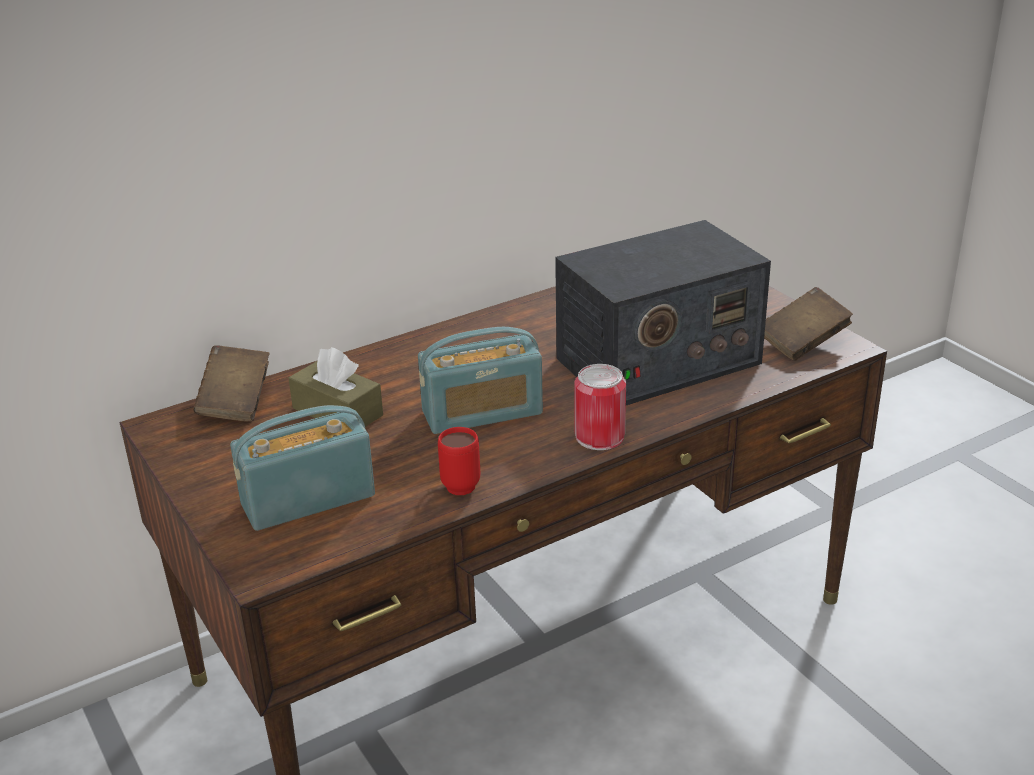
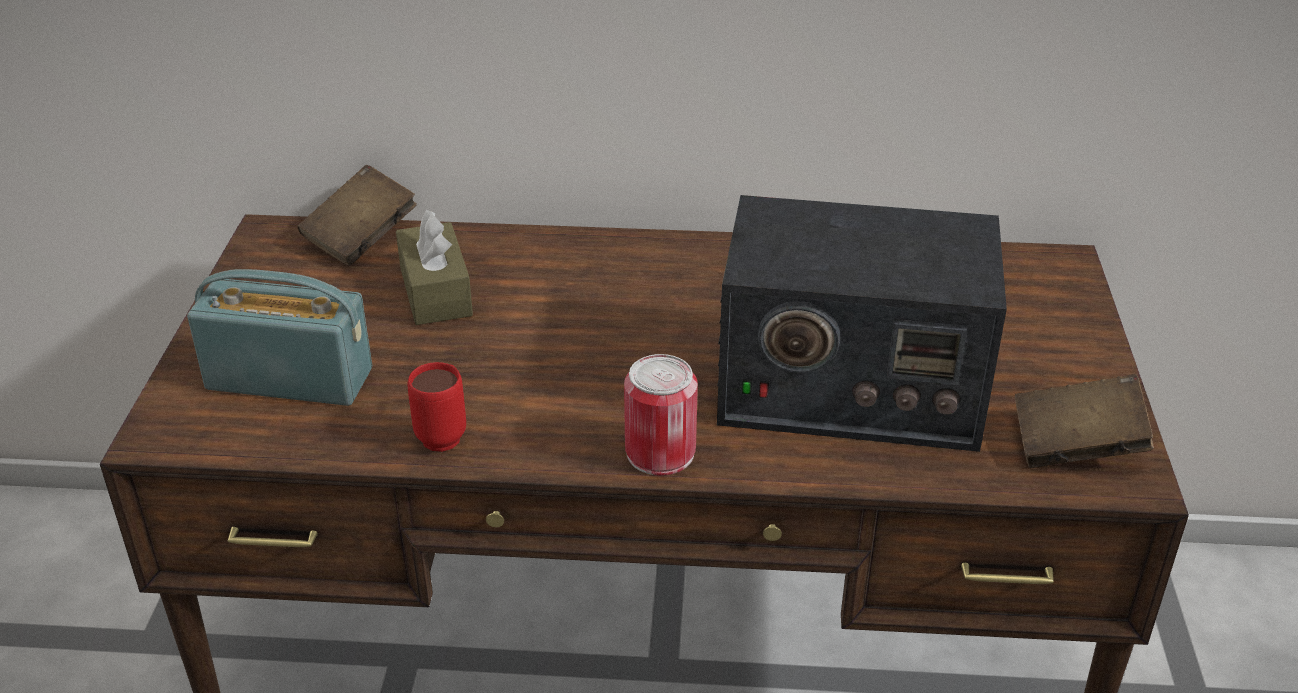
camera: 35 degrees right, 5 degrees up
(482, 413) = (572, 360): radio -> none

